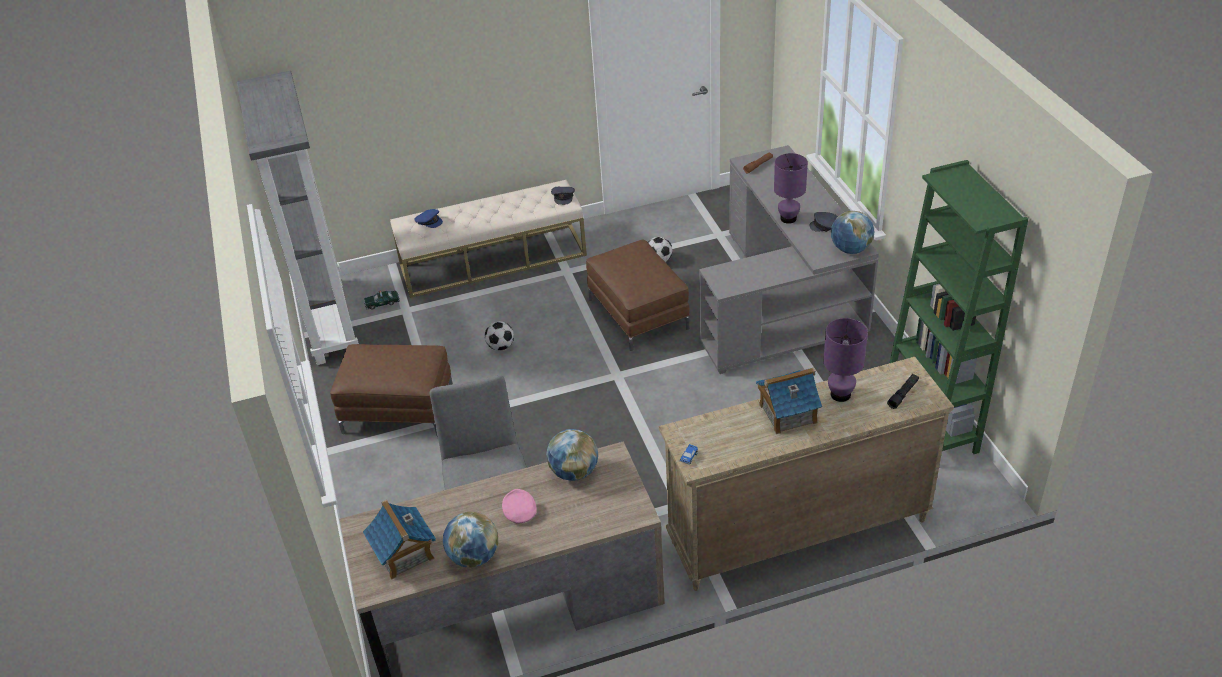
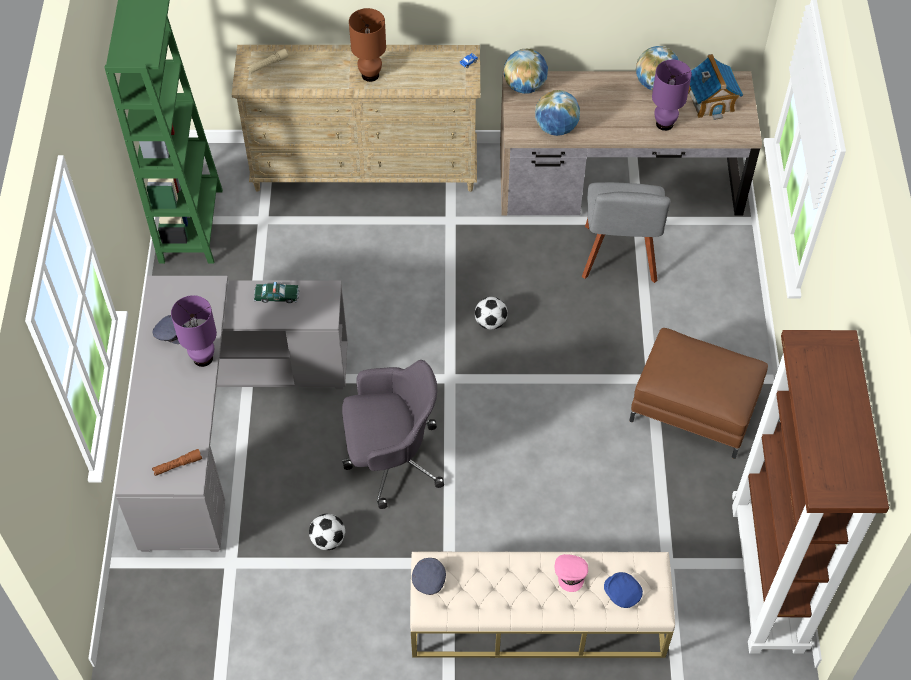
camera: 165 degrees left, 15 degrees up
(328, 321) = (768, 578): grey bookcase -> brown bookcase
(382, 303) = (696, 587): toy car -> toy car (277, 296)
(501, 347) = (564, 461): football -> football (490, 322)
(519, 511) = (611, 108): pink cap -> pink cap (571, 573)
(638, 313) = (391, 459): brown ottoman -> grey office chair
(787, 413) = (370, 75): toy house -> brown table lamp
(841, 394) = (317, 79): purple table lamp -> purple table lamp (664, 124)
(850, 249) = (170, 289): globe -> globe (525, 86)
(903, 394) = (268, 64): black flashlight -> beige flashlight

